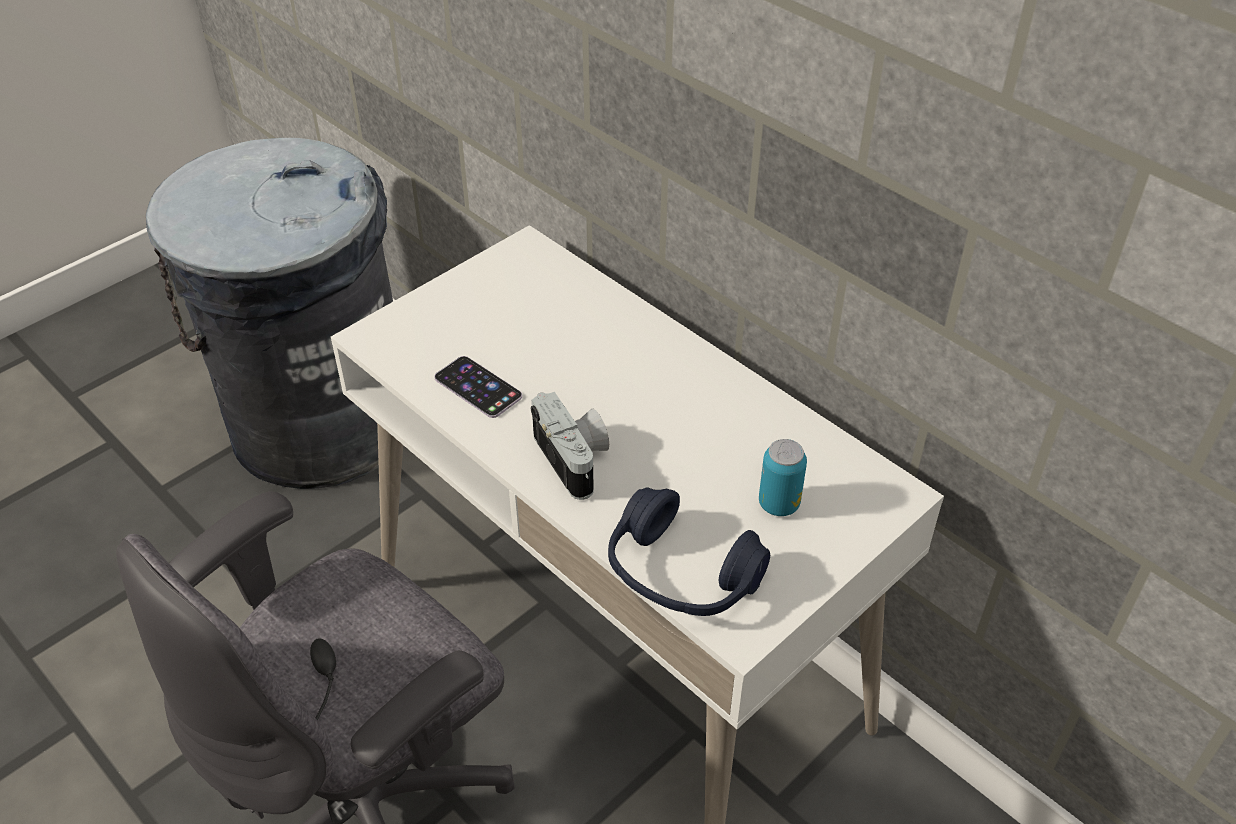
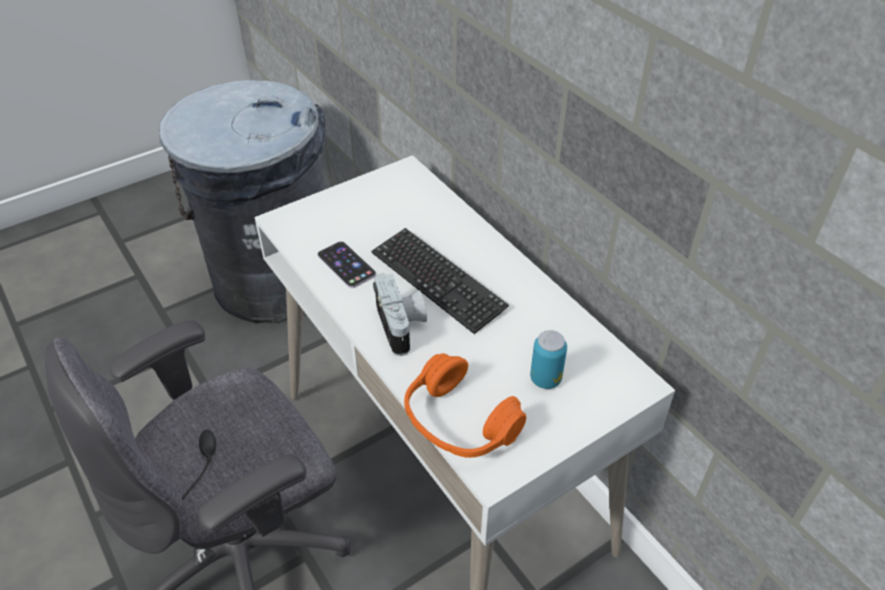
camera: 10 degrees right, 0 degrees up
(607, 394) = (437, 281): none -> keyboard
(681, 574) = (459, 422): blue headphones -> orange headphones

